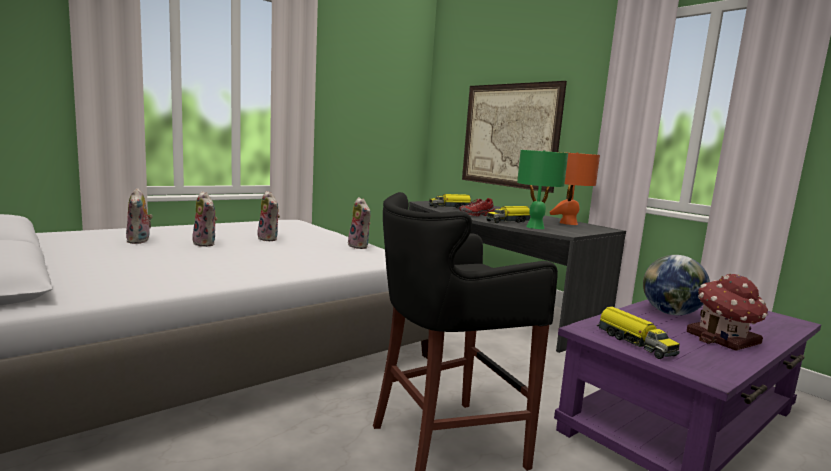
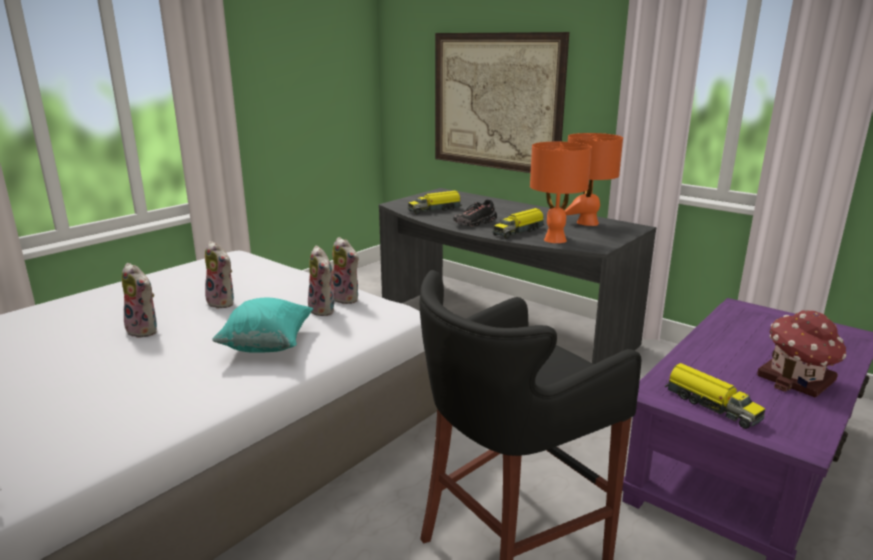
camera: 10 degrees left, 10 degrees up
(140, 241) = (49, 340): plush toy -> plush toy (324, 310)
(286, 259) = (267, 345): none -> turquoise pillow
(477, 215) = (475, 223): red shoe -> black shoe
(535, 227) = (555, 239): green table lamp -> orange table lamp
(670, 313) = (730, 345): globe -> none

